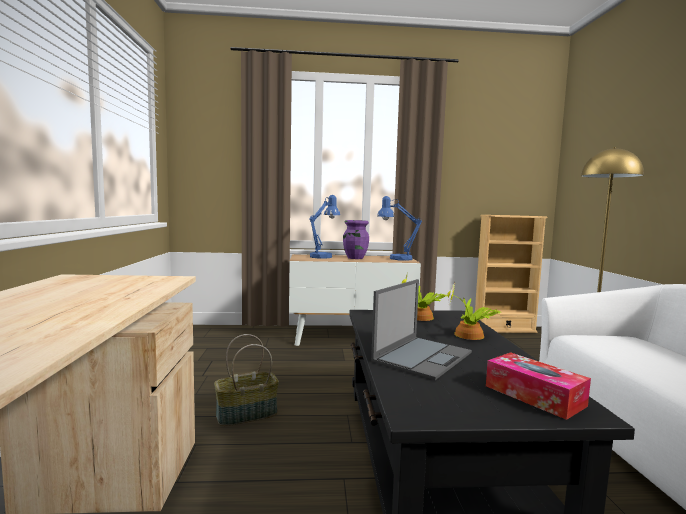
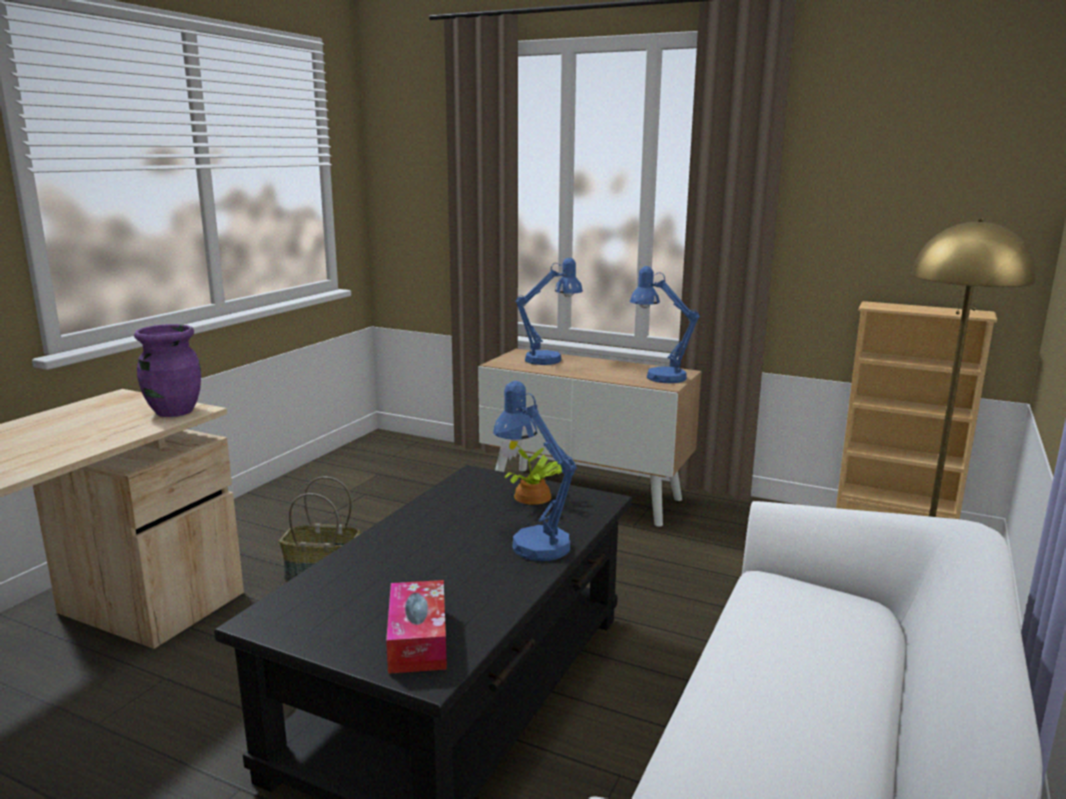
camera: 30 degrees right, 10 degrees up
(355, 258) = (591, 368): purple vase -> purple vase (174, 411)
(423, 356) = (406, 558): laptop -> none
(470, 335) = (533, 542): potted plant -> blue table lamp

